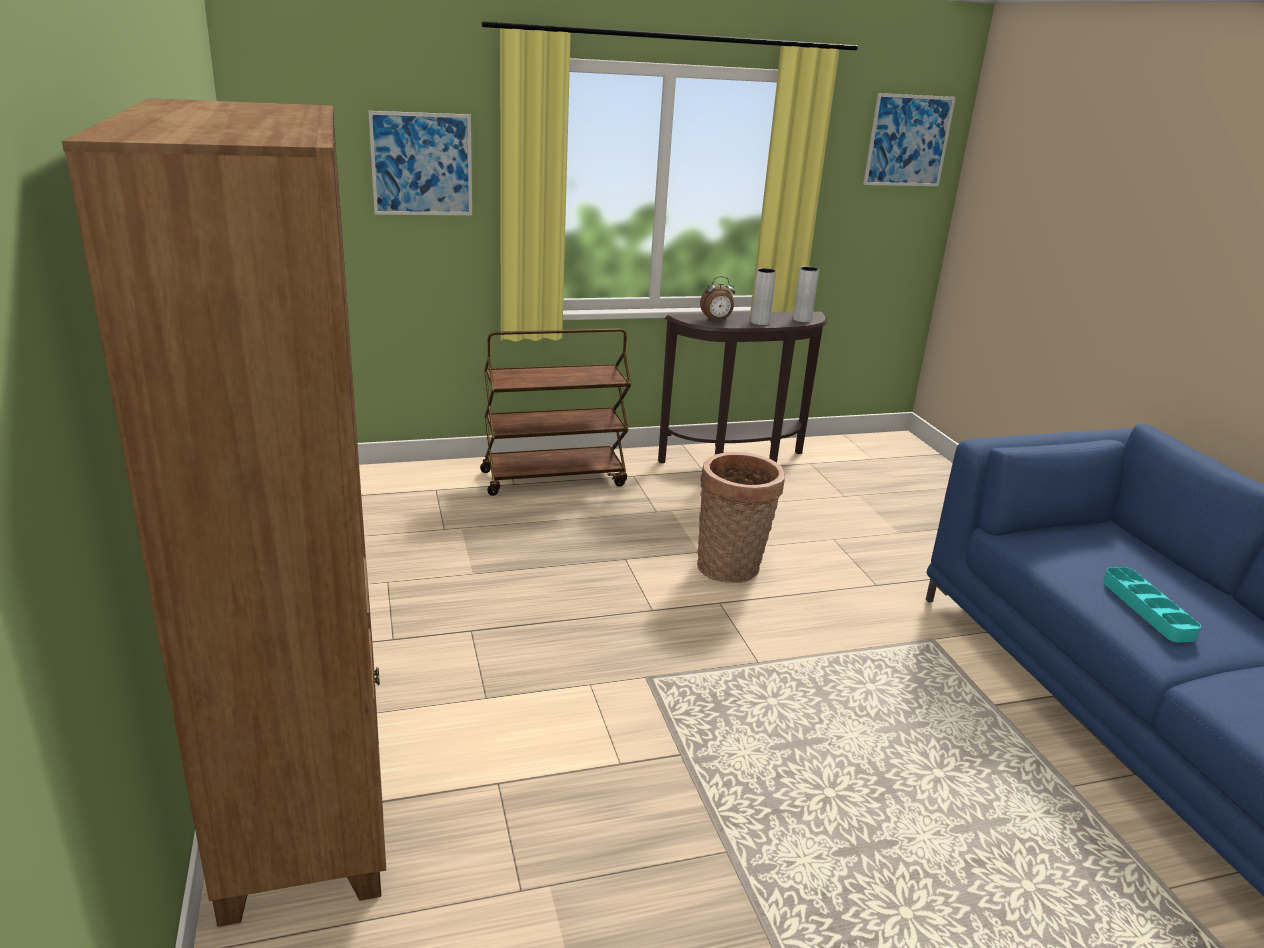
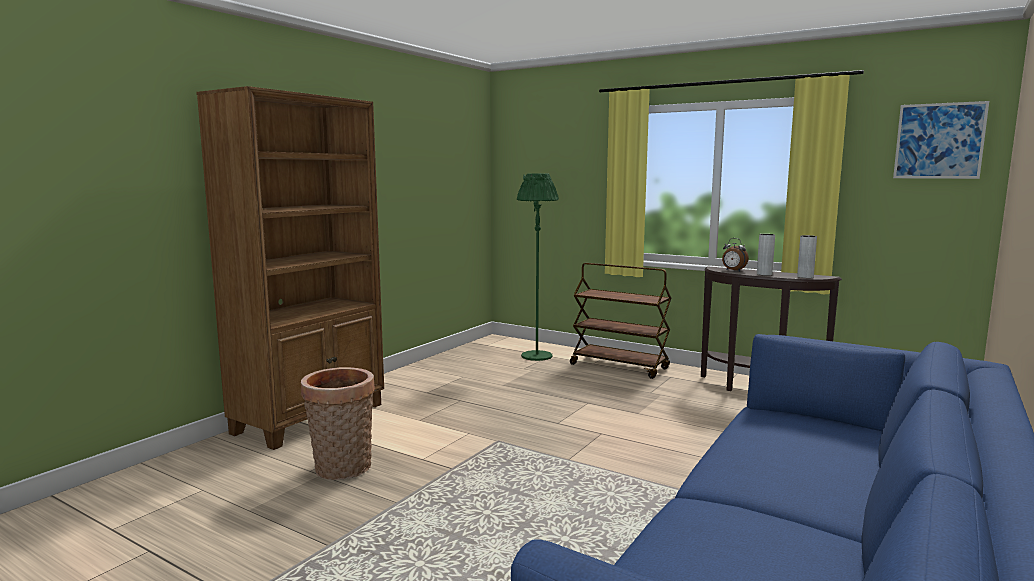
camera: 50 degrees right, 15 degrees down
(419, 496) = (536, 356): none -> green floor lamp
(422, 164) = (574, 170): picture -> none
(732, 569) = (642, 425): basket -> basket (342, 470)
(1147, 609) = (759, 460): turquoise tray -> none

